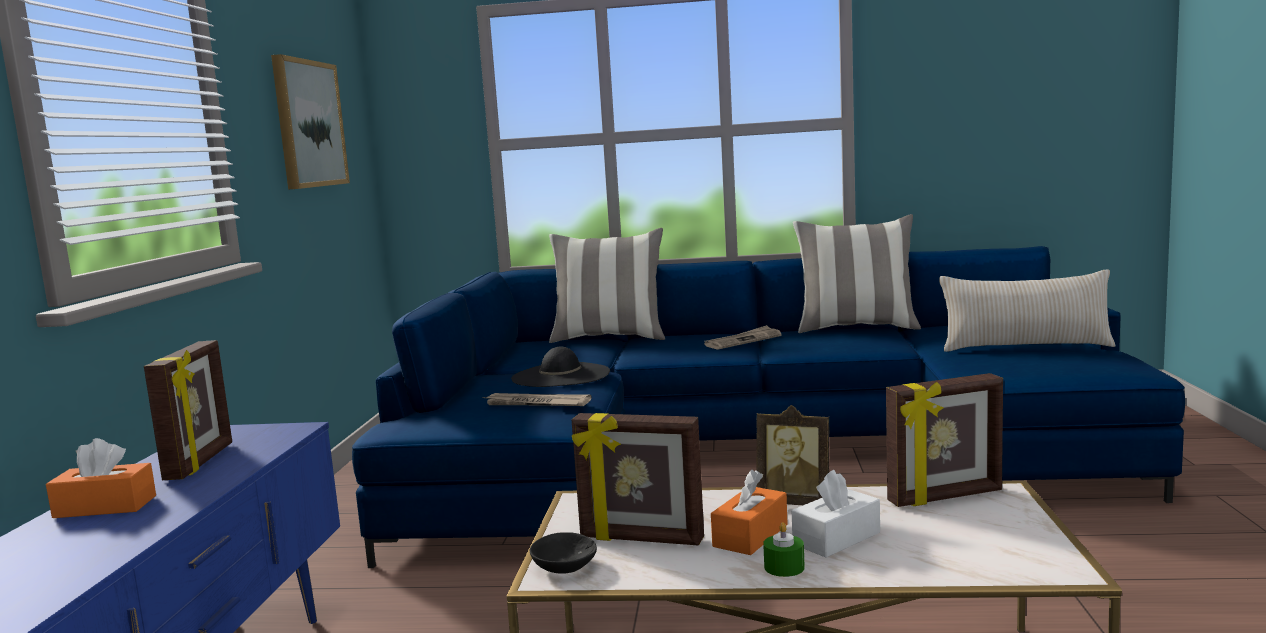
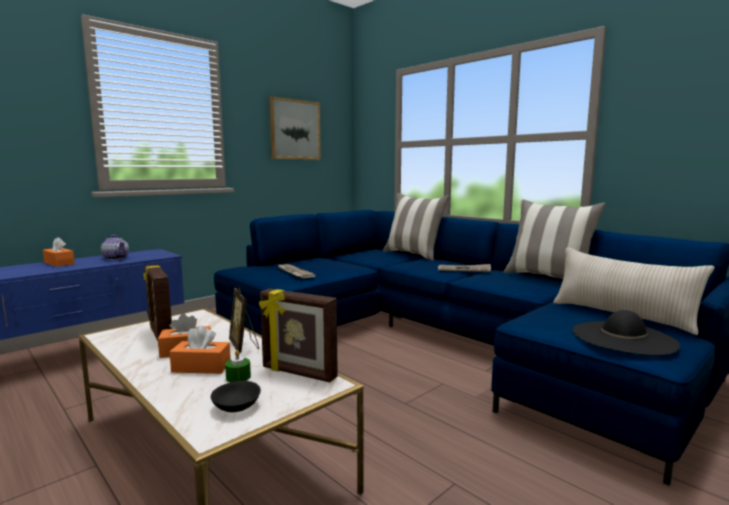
camera: 40 degrees right, 0 degrees up
(201, 462) = (116, 258): picture frame -> teapot
(561, 375) = (340, 264): black hat -> black hat (623, 337)
(562, 567) = (115, 333): black bowl -> black bowl (236, 406)
(784, 567) = (149, 368): green candle -> green candle (238, 377)
(836, 538) = (201, 367): white tissue box -> orange tissue box

